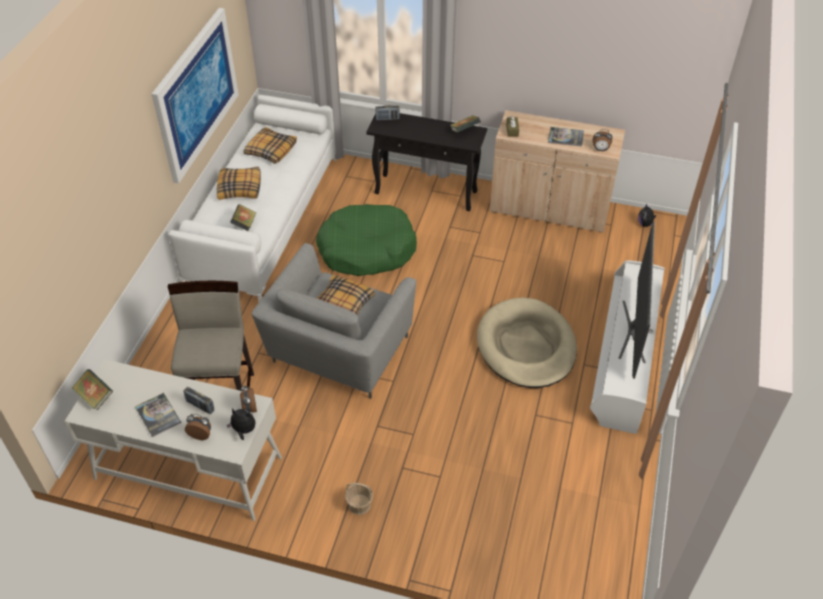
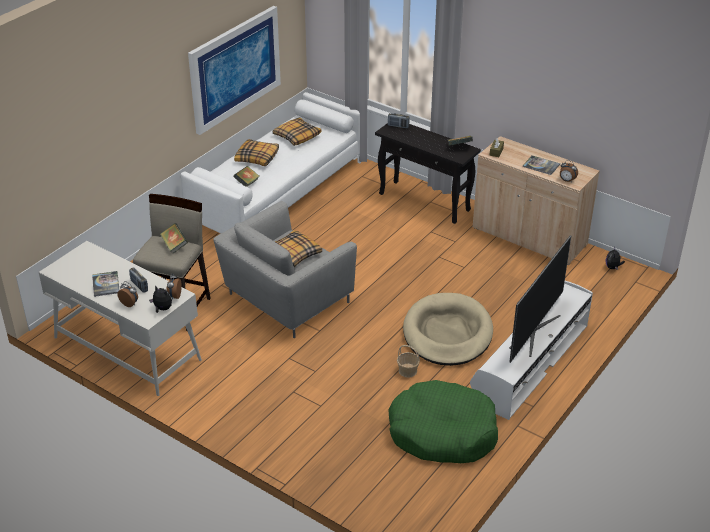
camera: 20 degrees right, 10 degrees down
(95, 396) = (68, 262): book -> book (174, 245)
(359, 505) = (245, 407): basket -> basket (408, 371)
(366, 249) = (349, 233): green dog bed -> green dog bed (442, 432)

